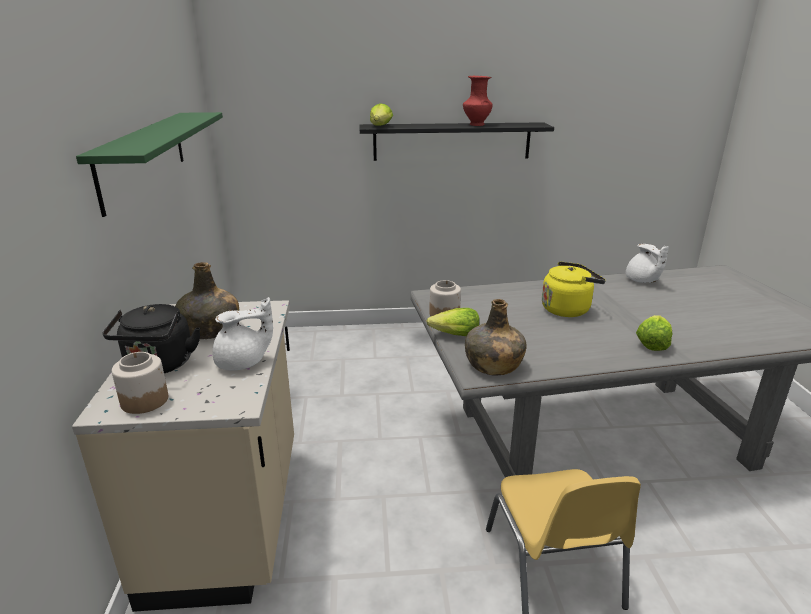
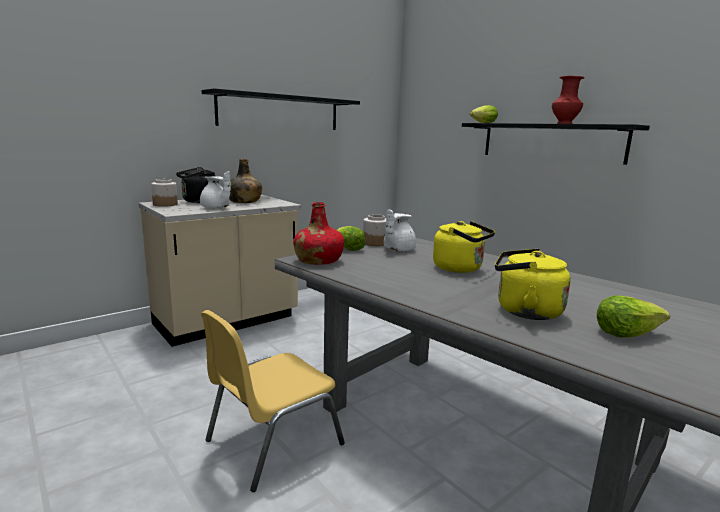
camera: 55 degrees right, 10 degrees down
(144, 157) = (280, 112): green shelf -> black shelf
(493, 365) = (318, 260): green bottle -> red bottle
(642, 281) = (604, 287): white teapot -> white teapot (397, 250)
(652, 343) = (450, 299): lettuce -> lettuce (626, 333)
(688, 327) = (524, 311): none -> yellow kettle

